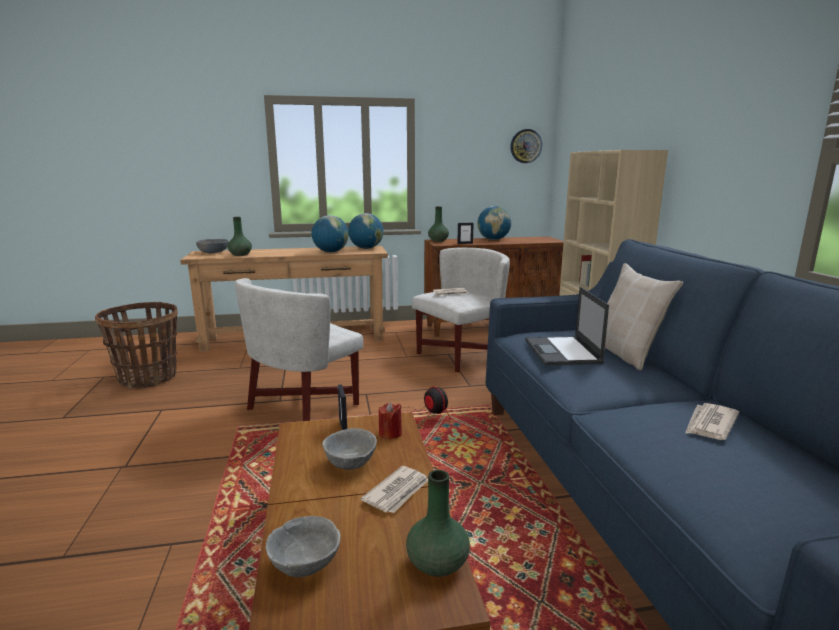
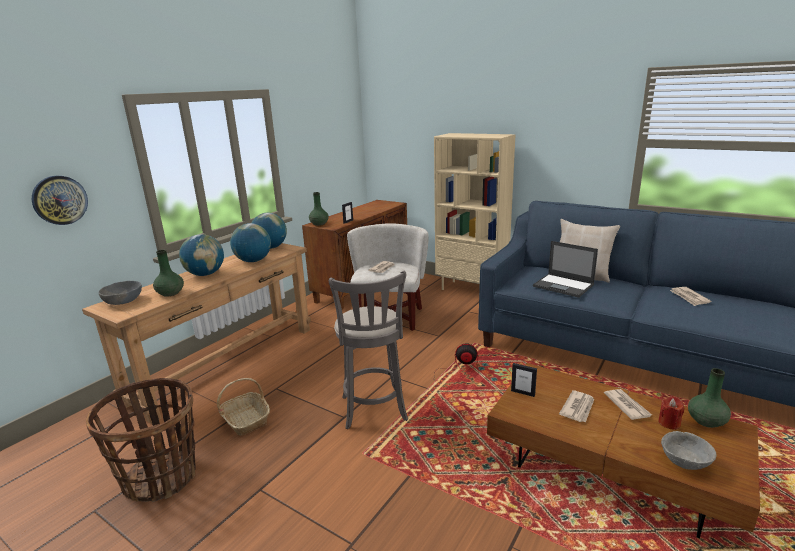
camera: 45 degrees left, 5 degrees up
(235, 372) = (246, 419): none -> basket
(303, 407) = (374, 411): white armchair -> grey stool
(351, 463) = (578, 408): grey bowl -> newspaper
(390, 434) = (551, 381): red candle -> red candle (669, 423)
(493, 239) = (354, 212): globe -> globe (205, 274)
(525, 146) = (348, 126): wall clock -> wall clock (60, 200)

